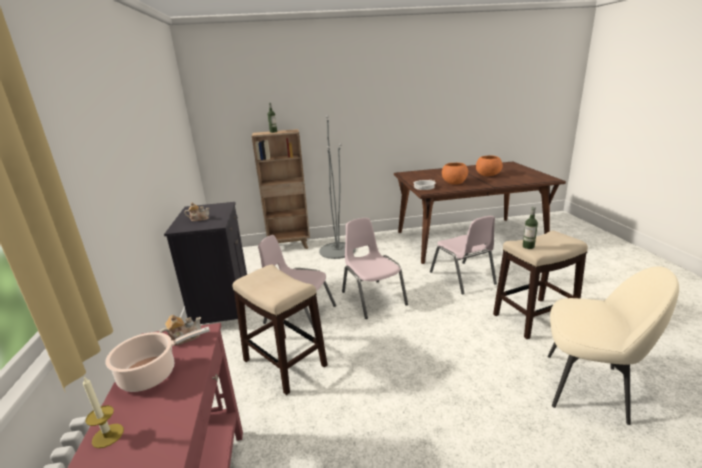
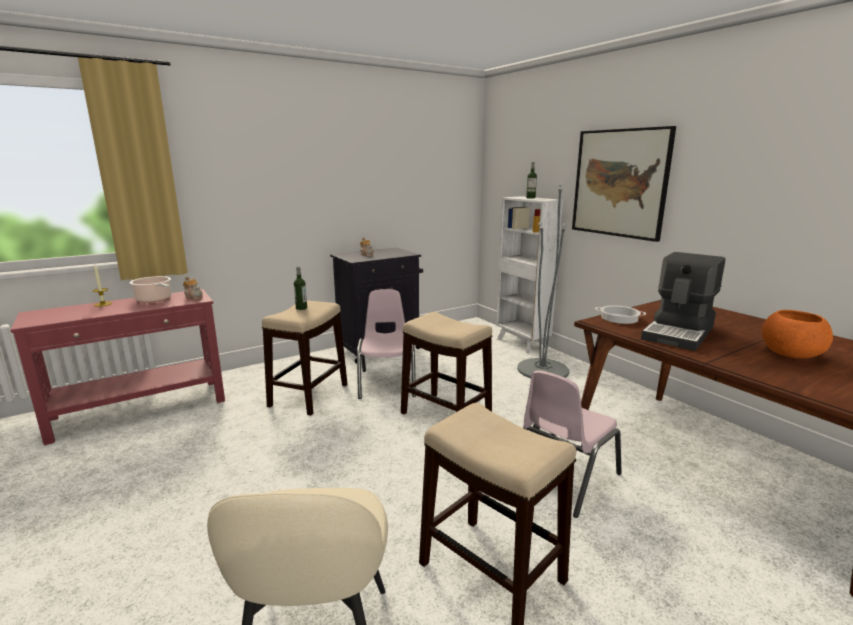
camera: 65 degrees right, 5 degrees down
(290, 246) = (522, 343): brown bookcase -> white bookcase
(342, 111) = (619, 183): none -> picture
(373, 298) = (446, 415): pink chair -> stool
(454, 183) = (679, 333): orange bowl -> coffee machine
(528, 246) = (462, 418): bottle -> bottle (301, 308)

